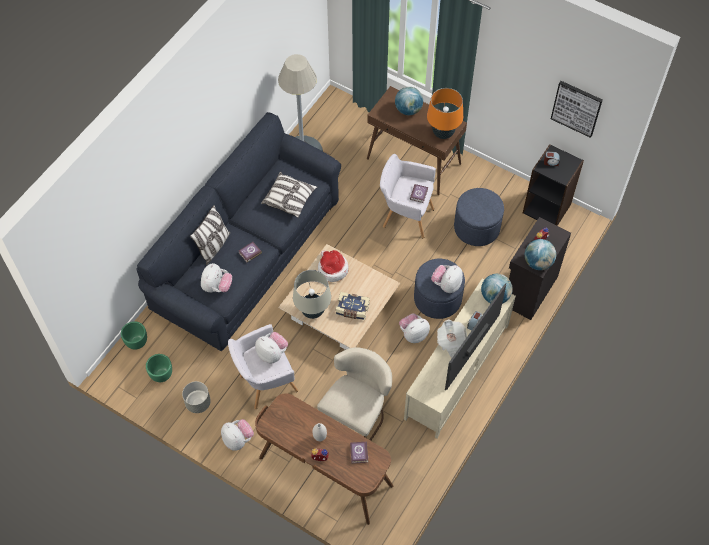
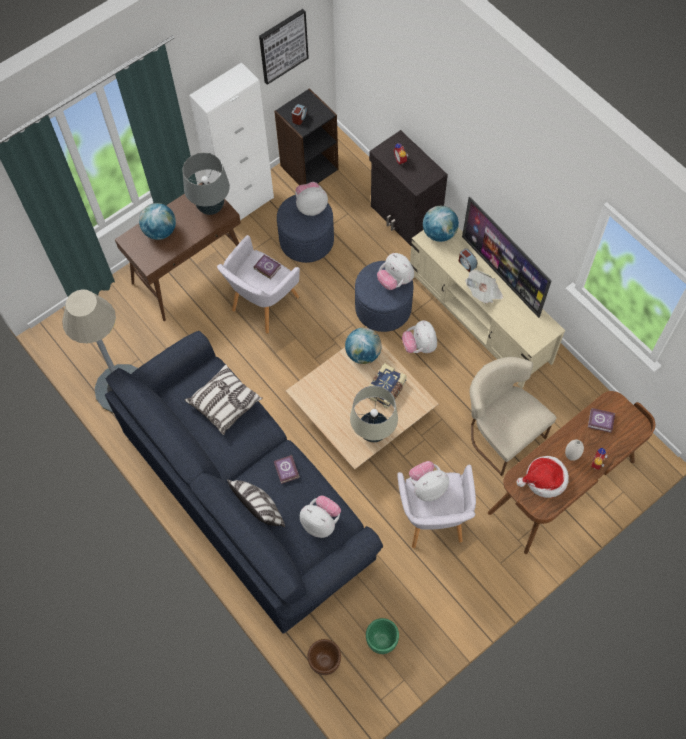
camera: 70 degrees left, 5 degrees up
(137, 342) = (324, 661): green planter -> brown planter
(198, 403) = (434, 606): grey planter -> none
(238, 439) = (496, 571): plush toy -> plush toy (311, 206)
(332, 269) = (323, 394): hat -> hat (544, 479)
(443, 133) = (211, 207): orange table lamp -> grey table lamp
(490, 176) = (244, 204): none -> white cabinet
(538, 262) = (427, 172): globe -> globe (363, 354)

